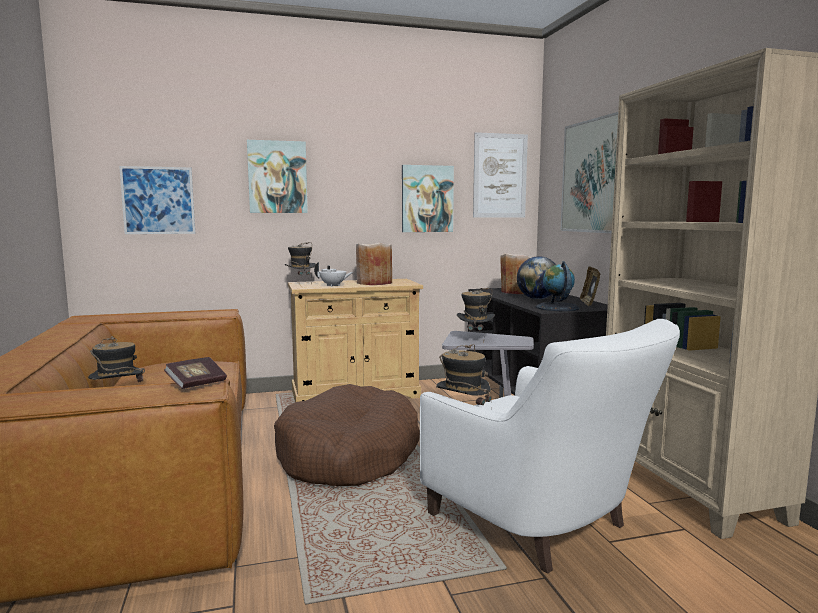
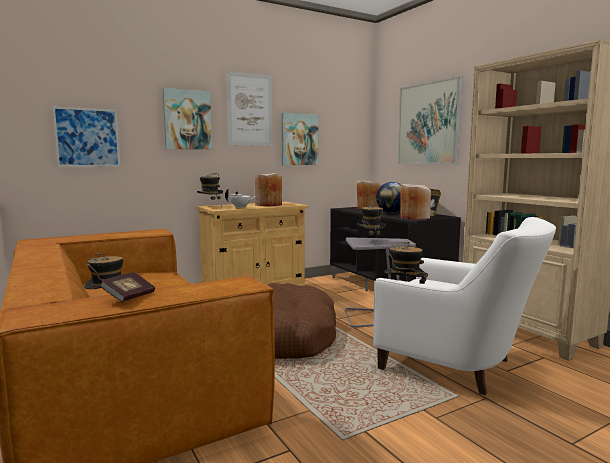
camera: 15 degrees left, 0 degrees up
(196, 384) = (233, 280): book -> book (129, 297)
(500, 176) = (349, 123): picture -> picture (250, 109)
(557, 307) = (414, 217): globe -> beige vase

